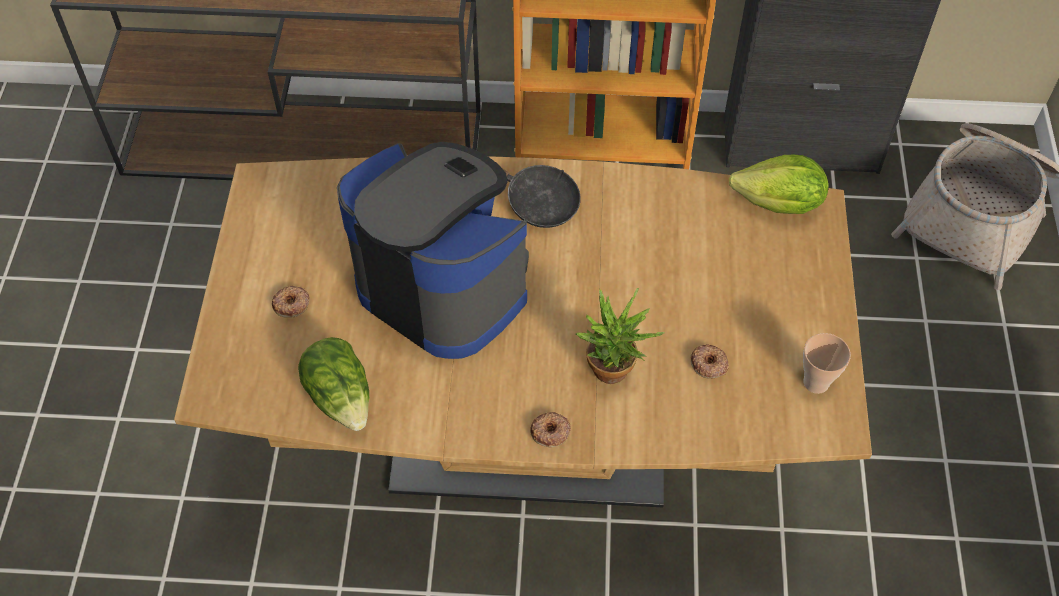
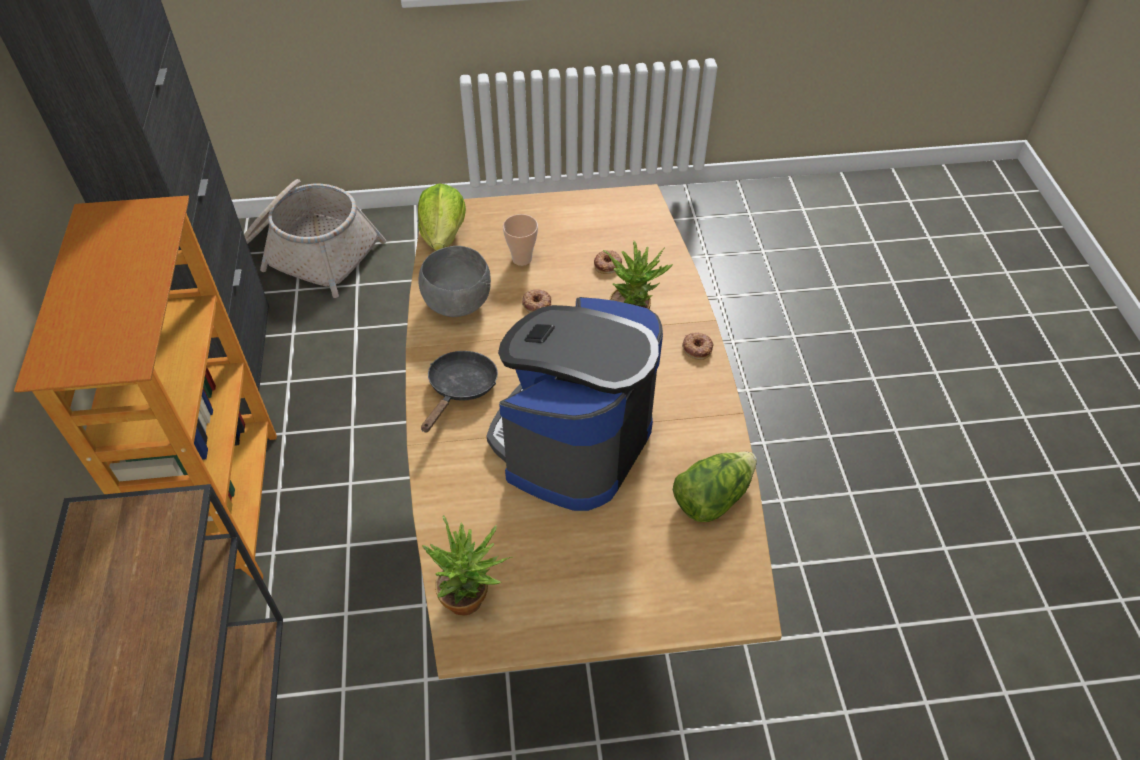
camera: 100 degrees left, 5 degrees down
(291, 304) = (621, 564): donut -> donut (537, 304)
(294, 190) = (472, 600): none -> potted plant
(662, 209) = (458, 302): none -> grey bowl
(816, 382) = (608, 210): cup -> cup (522, 259)

